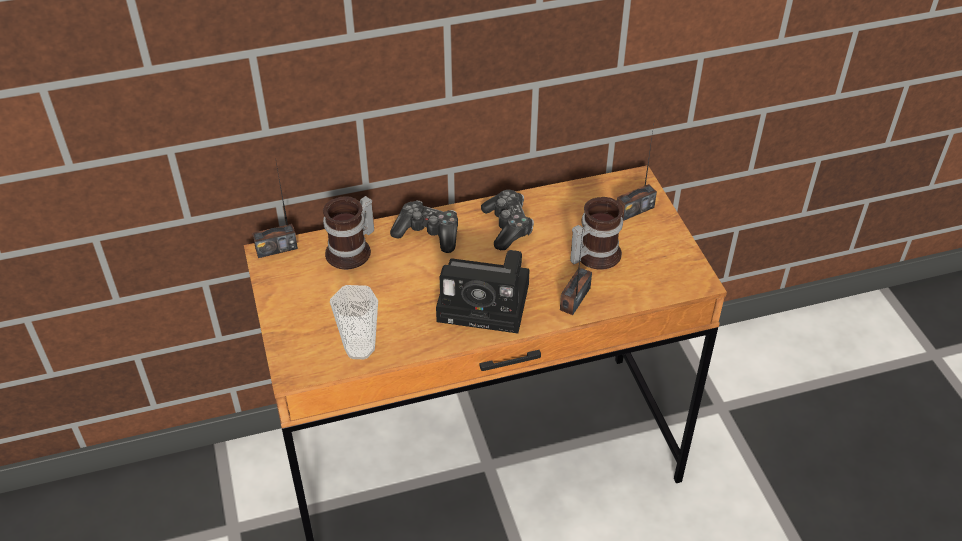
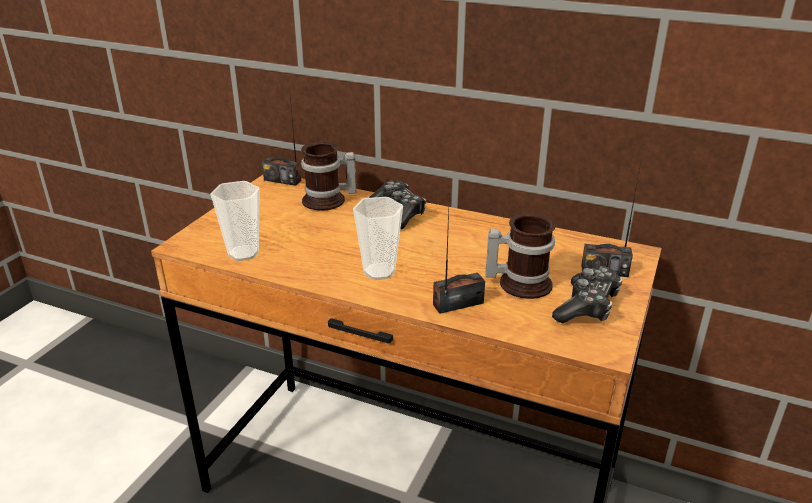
camera: 40 degrees right, 15 degrees down
(488, 302) = (379, 272): camera -> cup
(507, 226) = (467, 234): game controller -> game controller (587, 306)

